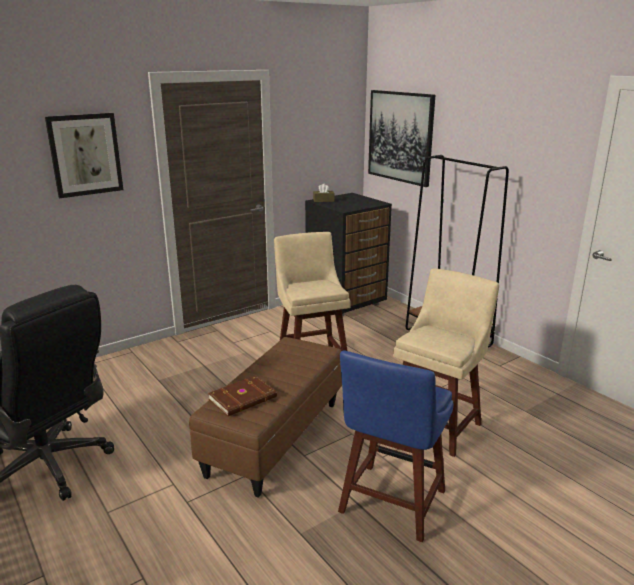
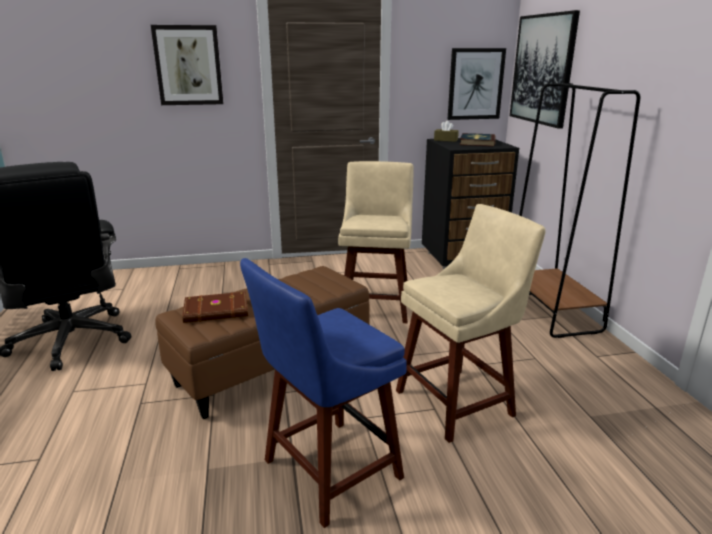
camera: 25 degrees right, 0 degrees up
(338, 148) = (475, 84): none -> picture
(352, 200) = (477, 142): none -> book

